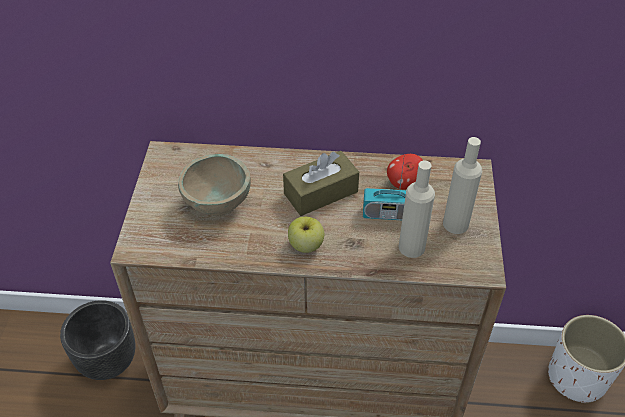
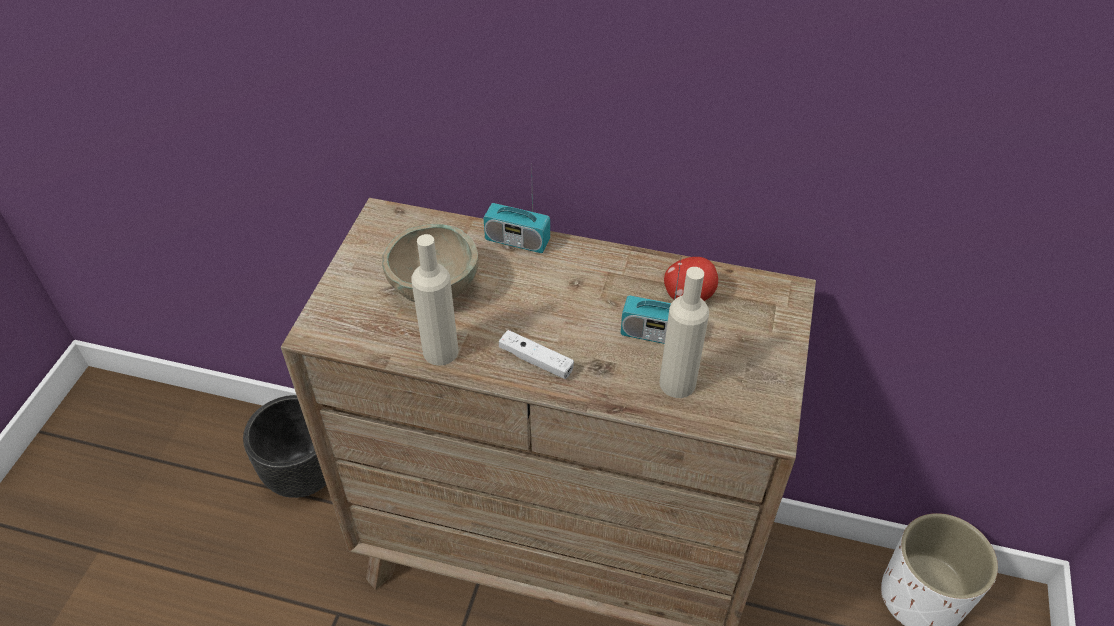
camera: 10 degrees right, 0 degrees up
(270, 159) = (517, 241): none -> radio
(306, 245) = (536, 360): apple -> white game controller
(321, 193) = (572, 294): brown tissue box -> none
(455, 224) = (745, 360): beige bottle -> beige bottle (440, 351)

